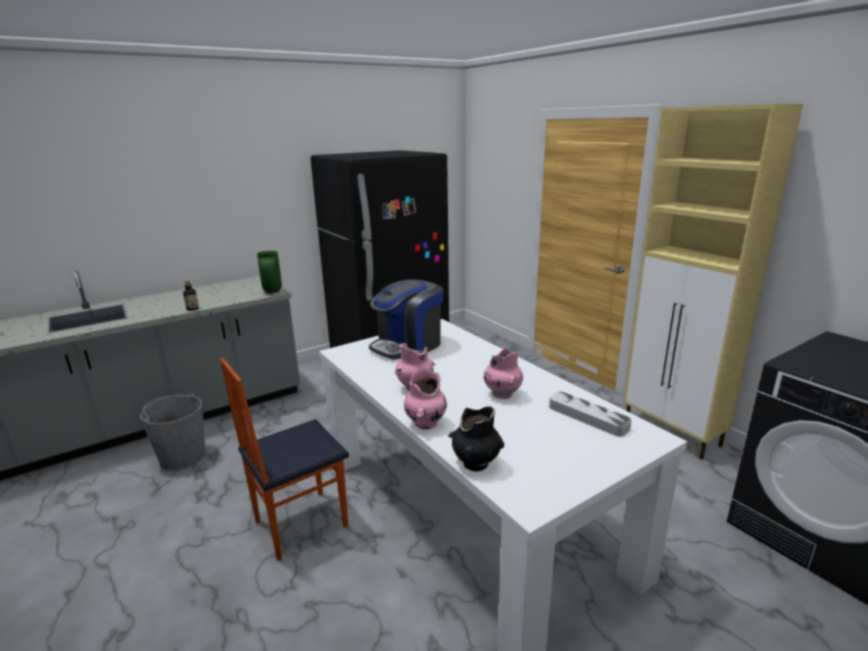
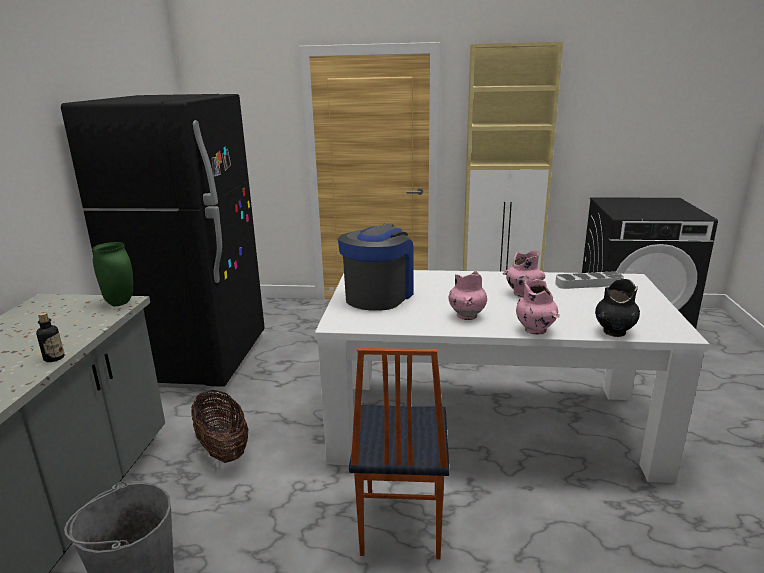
camera: 50 degrees left, 0 degrees up
(310, 417) = (223, 449): none -> basket
(408, 345) = (379, 295): coffee machine -> coffee machine turned 150 degrees counterclockwise

